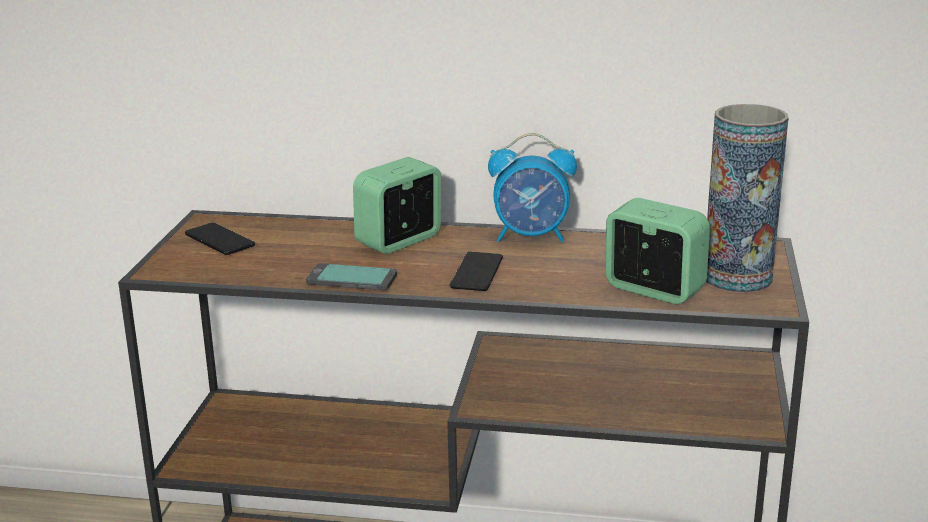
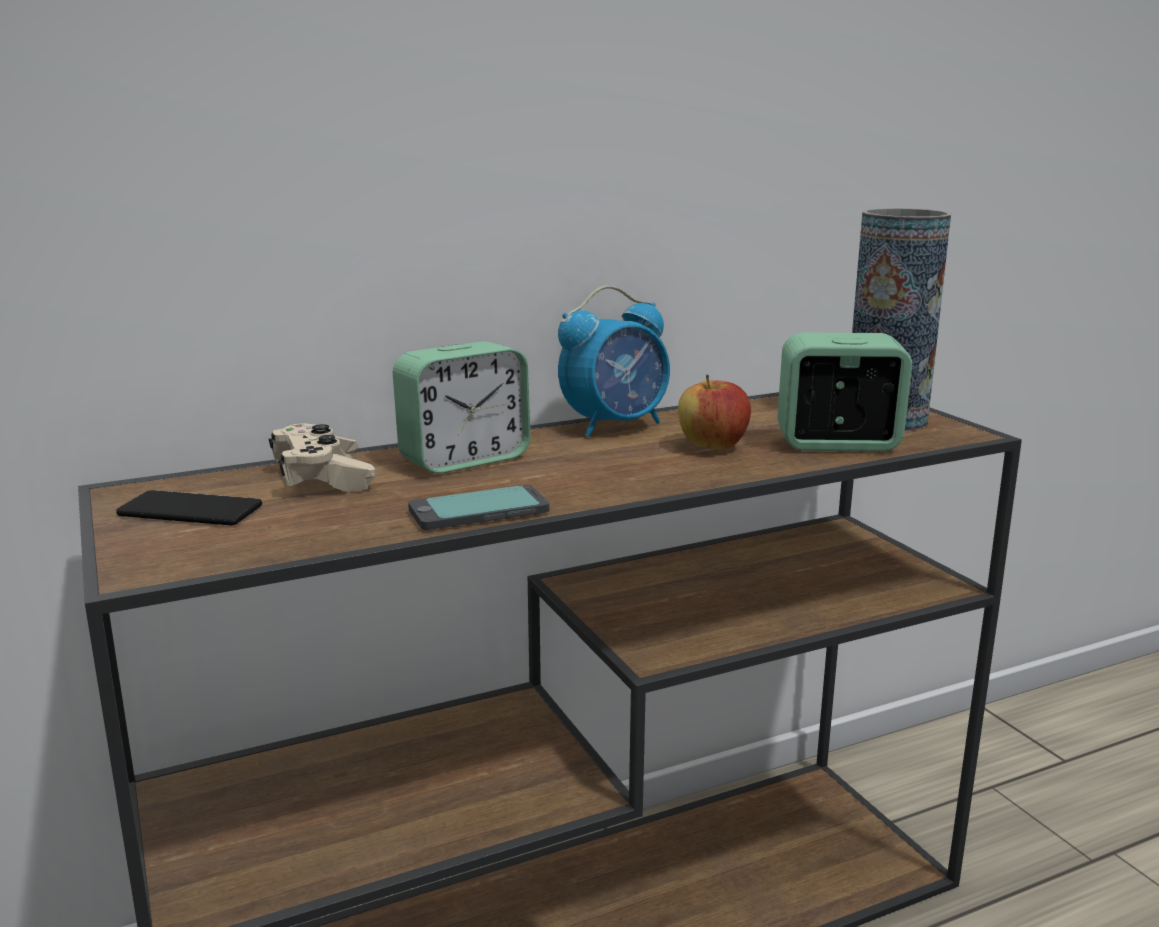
camera: 35 degrees left, 5 degrees down
(307, 235) = (322, 478): none -> beige game controller
(399, 241) = (464, 459): alarm clock -> alarm clock turned 135 degrees counterclockwise
(476, 273) = (622, 470): phone -> none
(565, 270) = (712, 447): none -> apple

